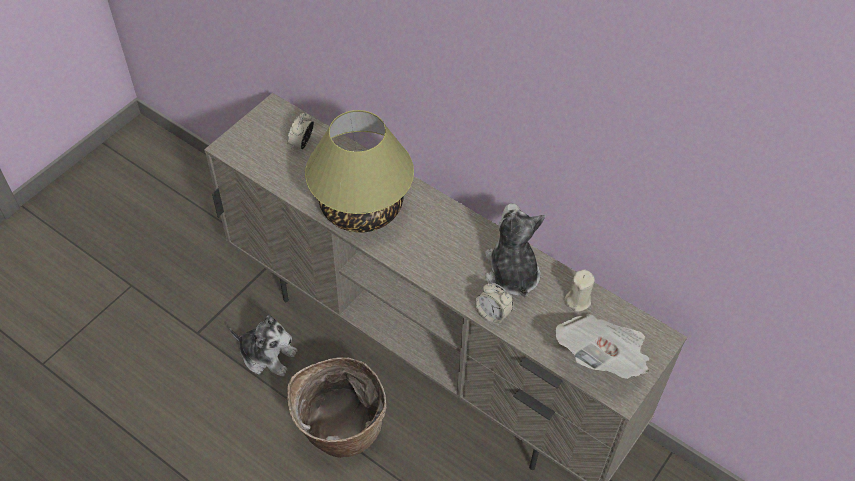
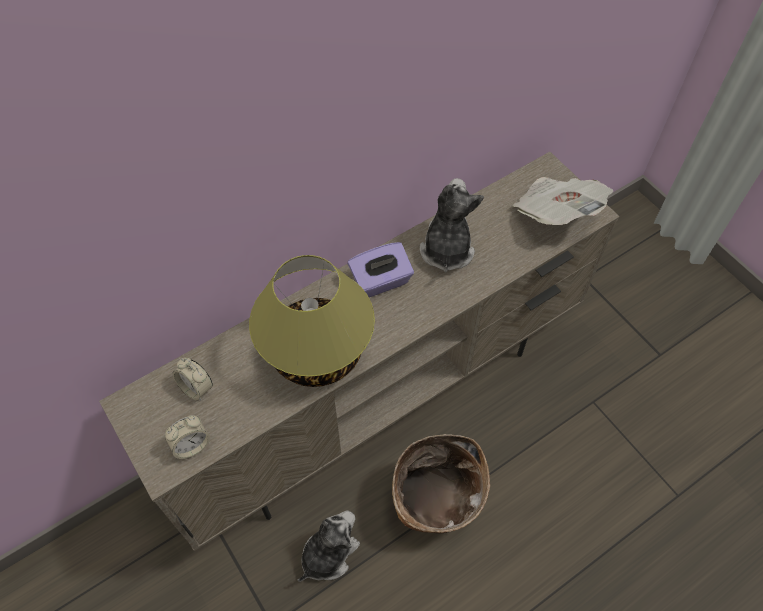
camera: 70 degrees left, 5 degrees up
(452, 233) = (381, 281): none -> purple tissue box
(492, 314) = (487, 277): alarm clock -> alarm clock (191, 445)
(511, 273) = (446, 249): plush toy -> plush toy turned 90 degrees clockwise
(578, 300) = (492, 210): beige candle -> none

